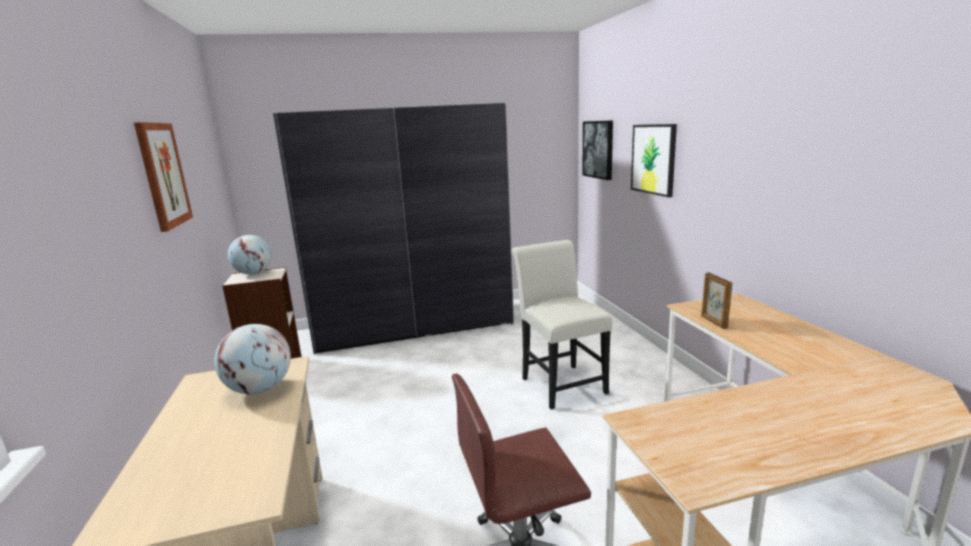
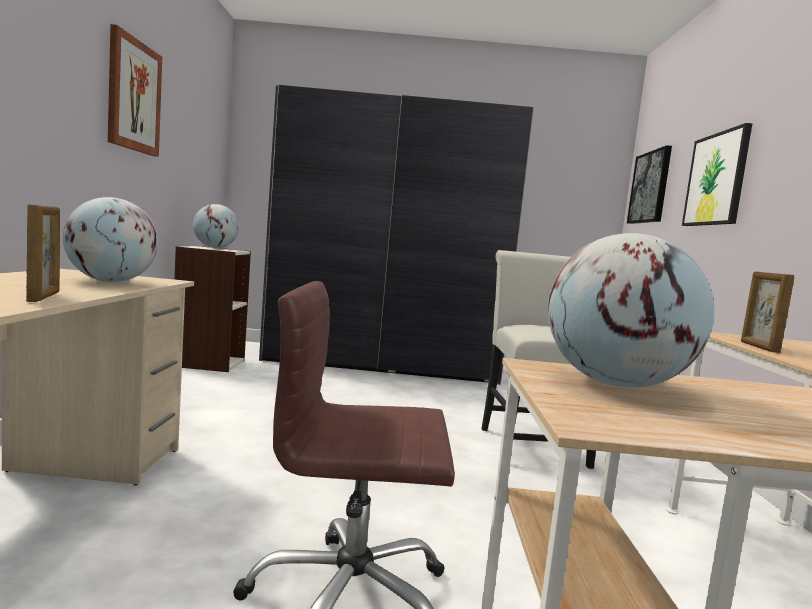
camera: 15 degrees right, 10 degrees down
(262, 447) = (44, 297): none -> picture frame
(676, 428) = (615, 384): none -> globe

